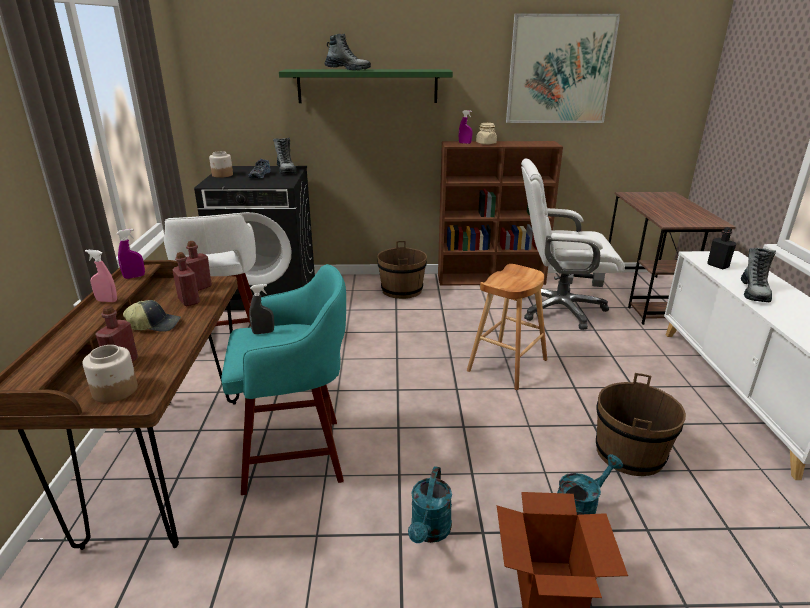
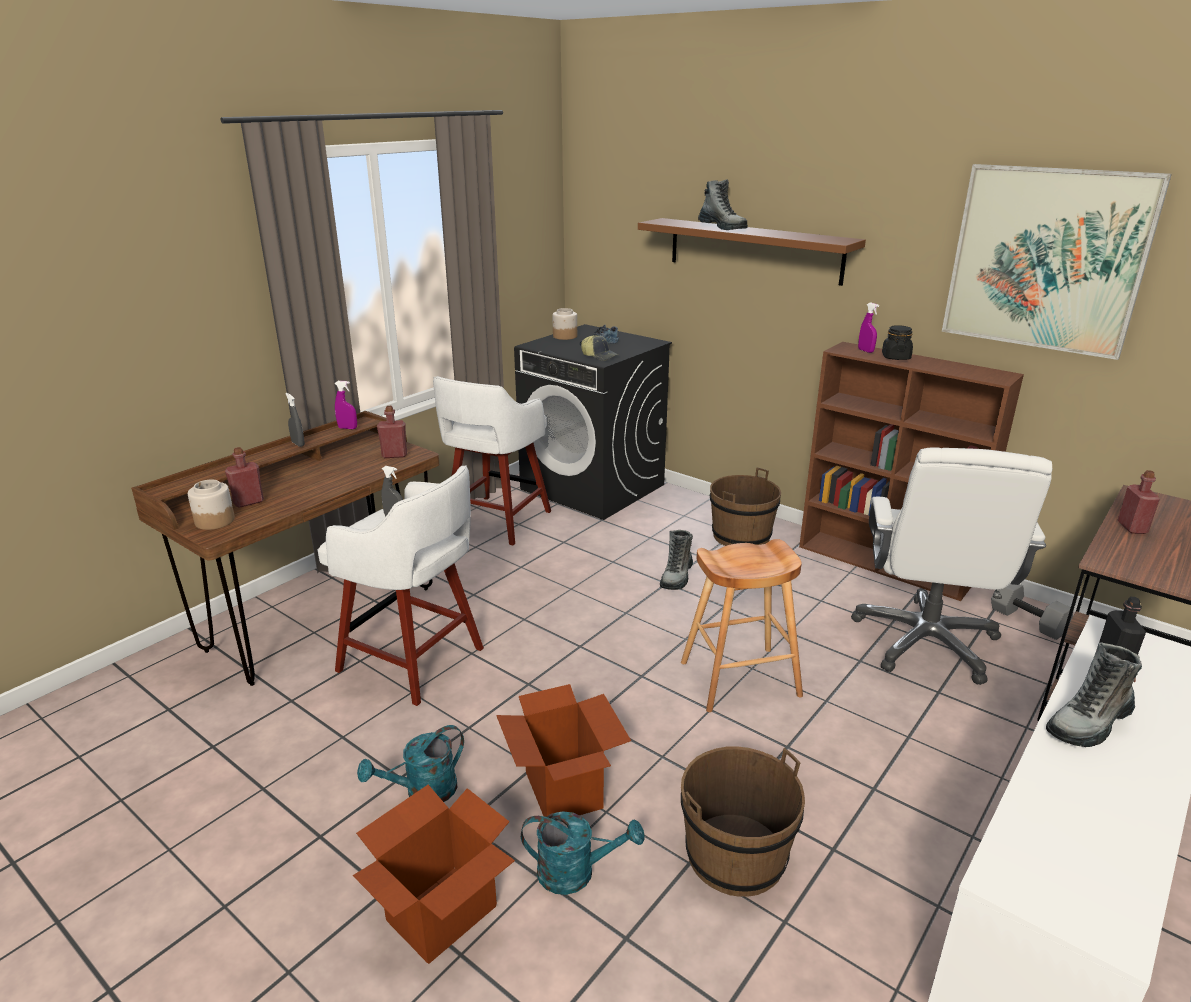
camera: 40 degrees right, 0 degrees up
(107, 301) = (298, 444): pink spray bottle -> grey spray bottle
(155, 325) = (314, 478): cap -> cap (599, 356)
(189, 301) = (368, 465): red bottle -> red bottle (1132, 527)
(286, 170) = (636, 344): boot -> boot (677, 576)
(297, 454) = (414, 661): turquoise stool -> white stool
(367, 86) = (754, 250): green shelf -> brown shelf
(486, 143) = (895, 357): beige jar -> black jar
(508, 475) = (564, 790): none -> cardboard box
(559, 309) = (926, 642): white office chair -> white office chair turned 120 degrees counterclockwise

